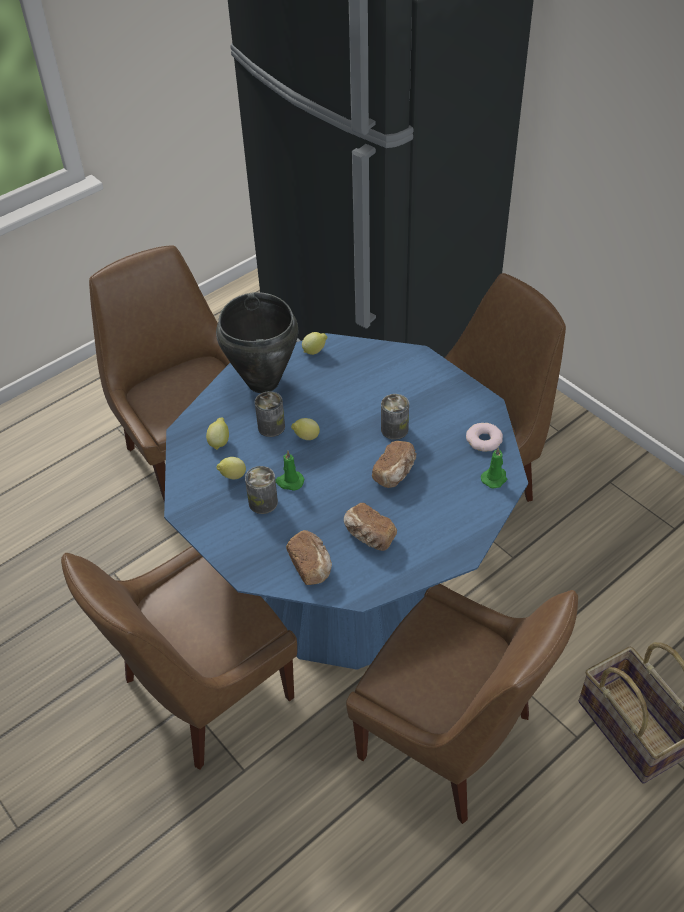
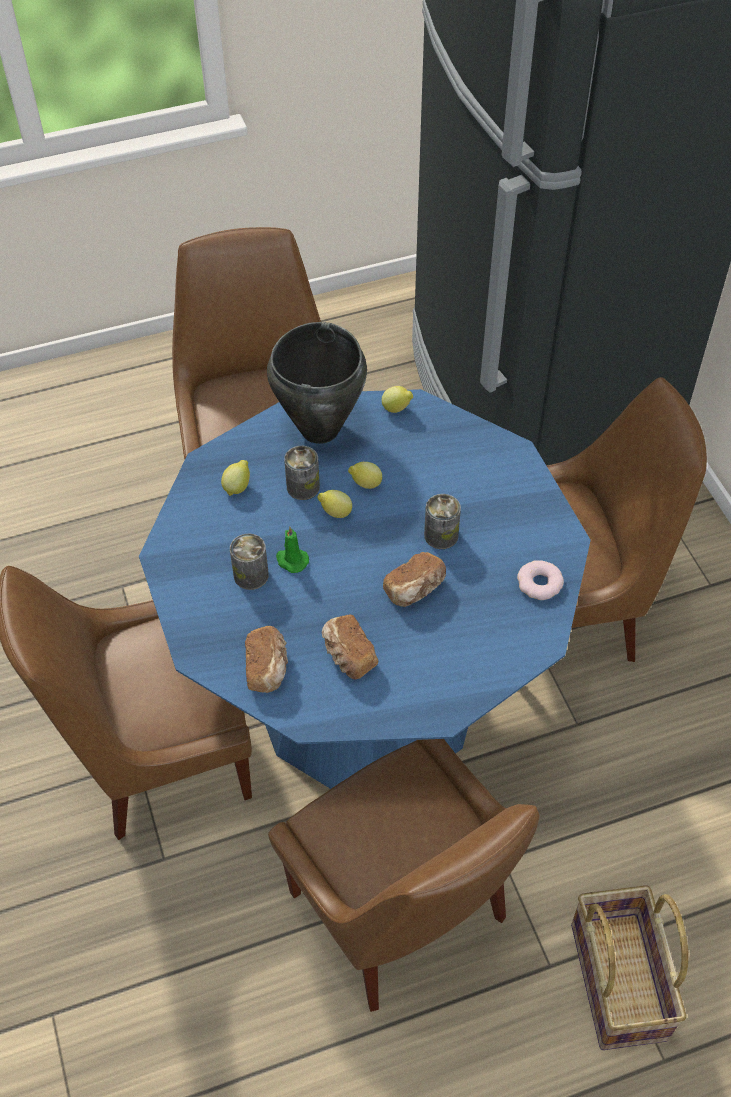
camera: 20 degrees right, 5 degrees up
(232, 476) = (232, 533): lemon -> lemon (365, 484)
(494, 478) = (528, 635): green candle -> none

